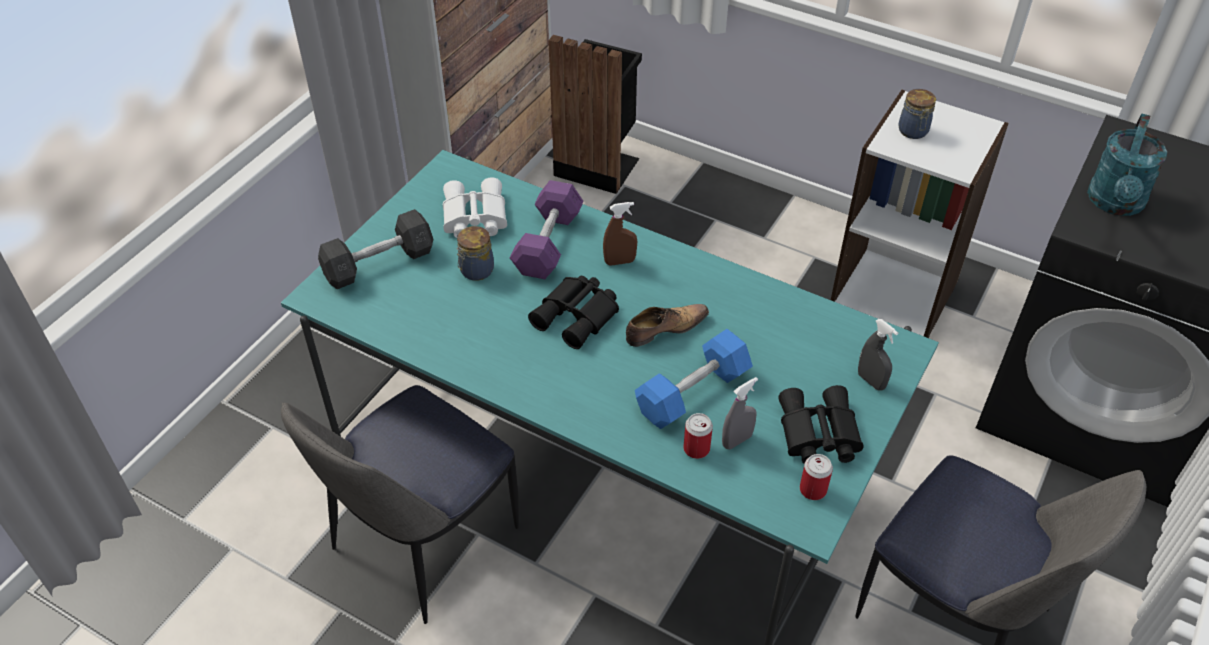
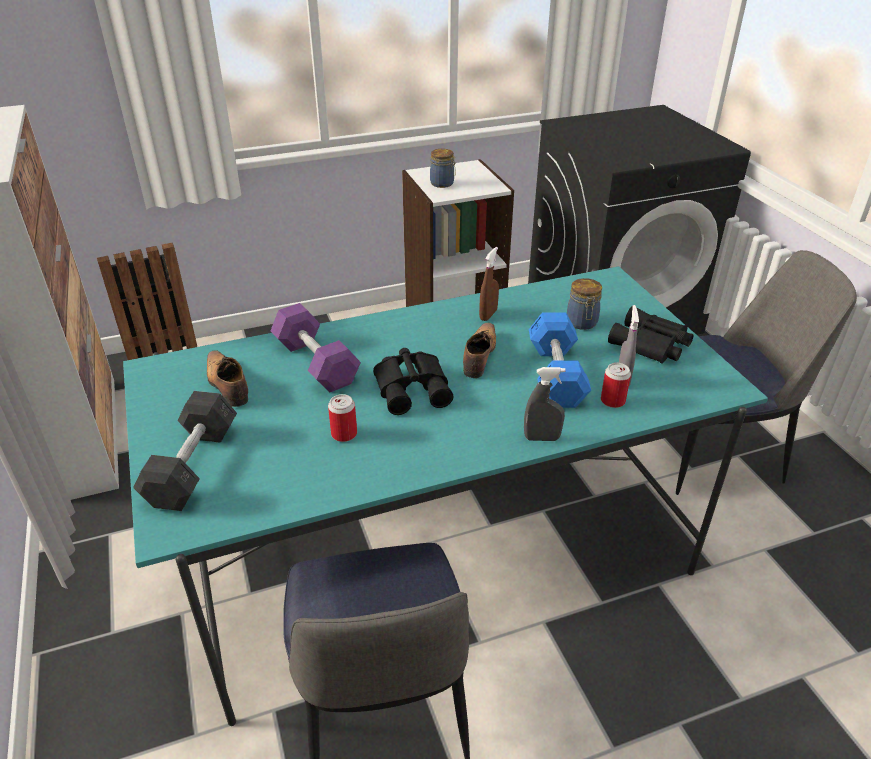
camera: 50 degrees left, 10 degrees down
(473, 217) = (227, 384): white binoculars -> shoe
(475, 271) = (289, 414): jar -> jar (582, 323)
(619, 261) = (385, 341): brown spray bottle -> brown spray bottle (488, 315)
(813, 489) = (699, 371): can -> can (344, 434)
(871, 381) = (625, 303): grey spray bottle -> grey spray bottle (541, 438)
(1115, 204) = (612, 148): turquoise watering can -> none

